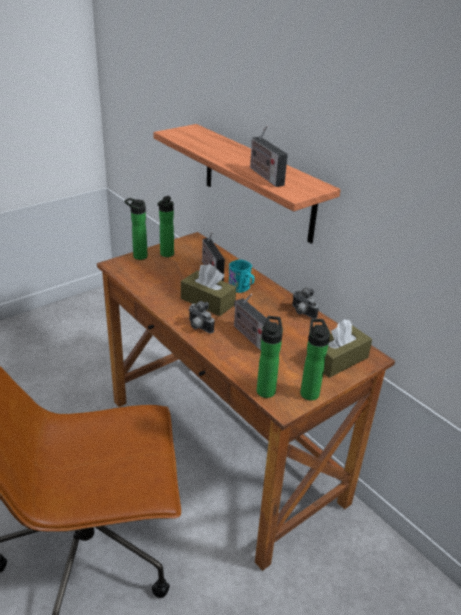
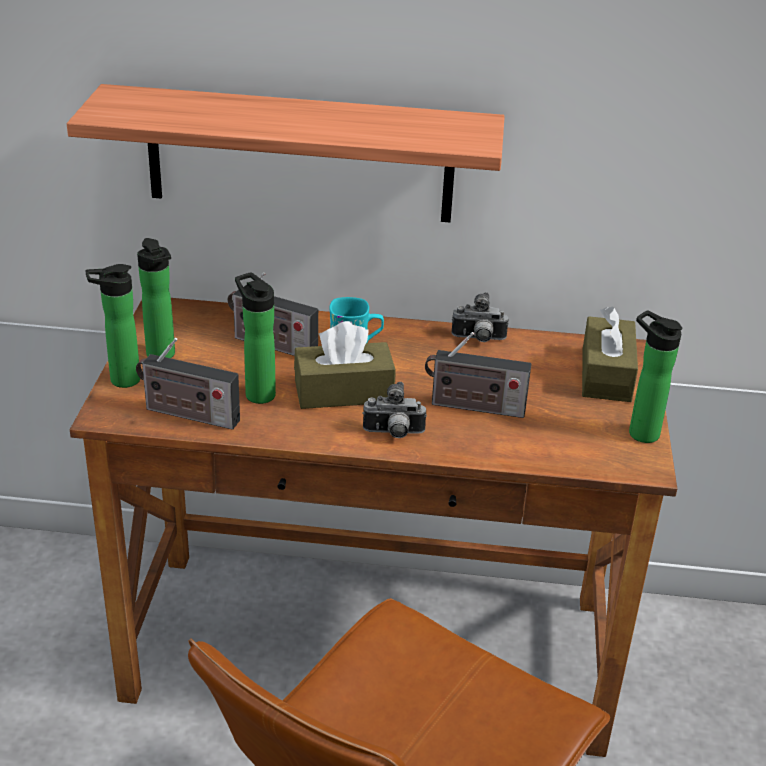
camera: 45 degrees left, 0 degrees up
(264, 175) = (386, 132): radio -> radio (187, 415)
(266, 389) = (596, 459): bottle -> bottle (257, 393)

